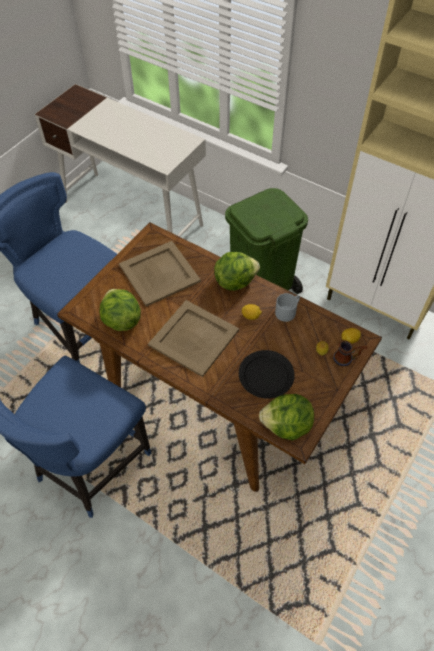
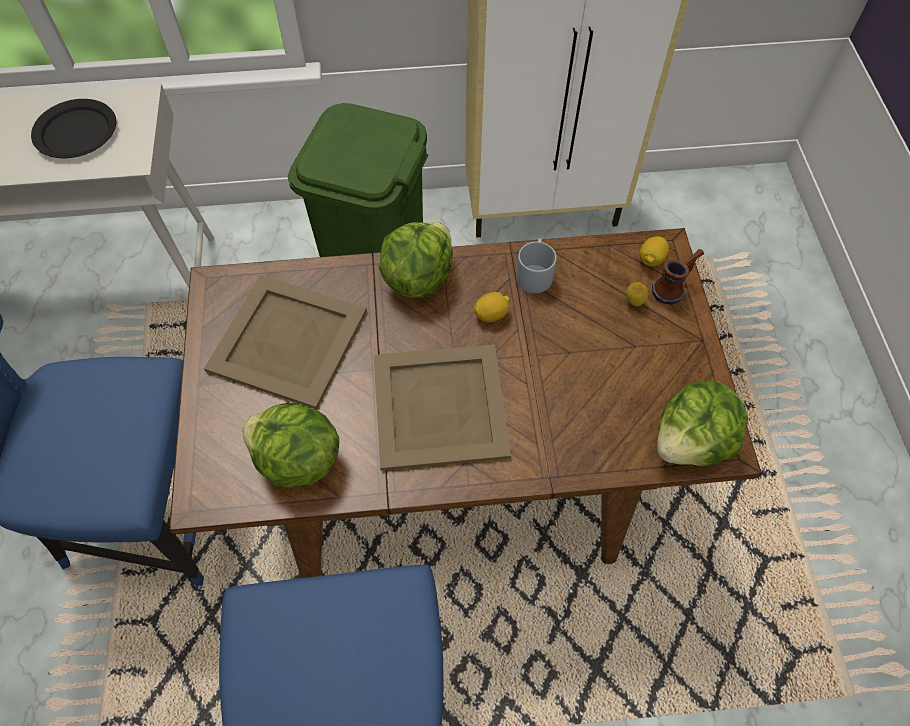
camera: 40 degrees left, 5 degrees up
(266, 376) = (596, 389): black plate -> black plate (76, 132)

